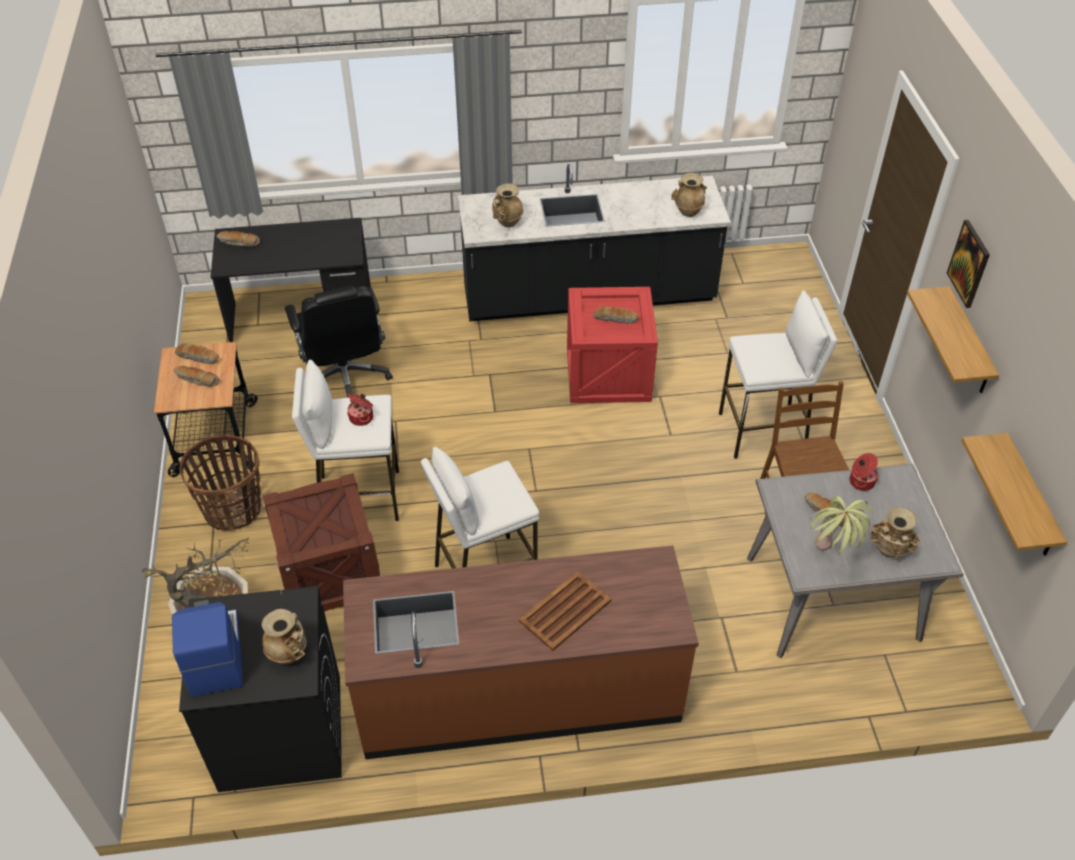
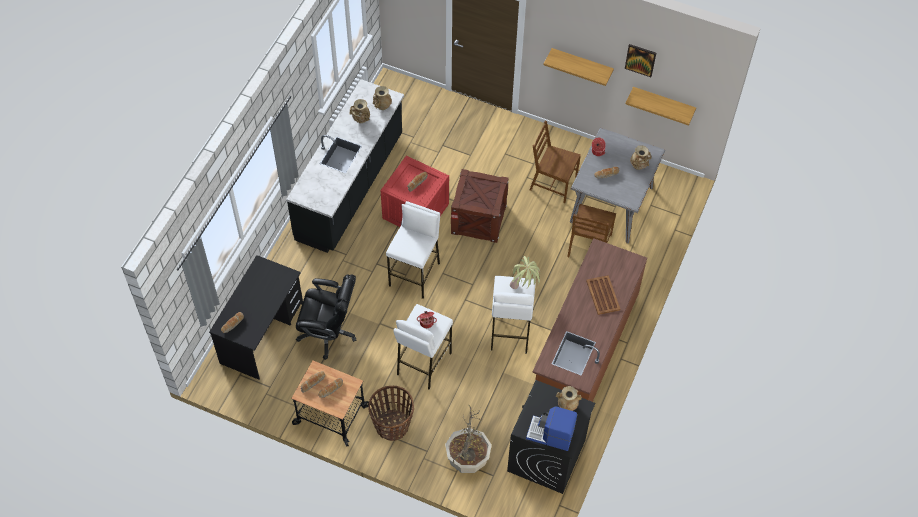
camera: 60 degrees left, 10 degrees up
(329, 573) = (465, 397): crate -> crate (478, 219)
(507, 223) = (329, 188): beige vase -> beige vase (361, 120)
(726, 604) = (589, 246): none -> brown chair
(763, 432) = (501, 170): white stool -> white stool (415, 274)
(829, 562) = (631, 189): potted plant -> potted plant (524, 289)
(969, 263) = (563, 35): picture -> picture (640, 60)

